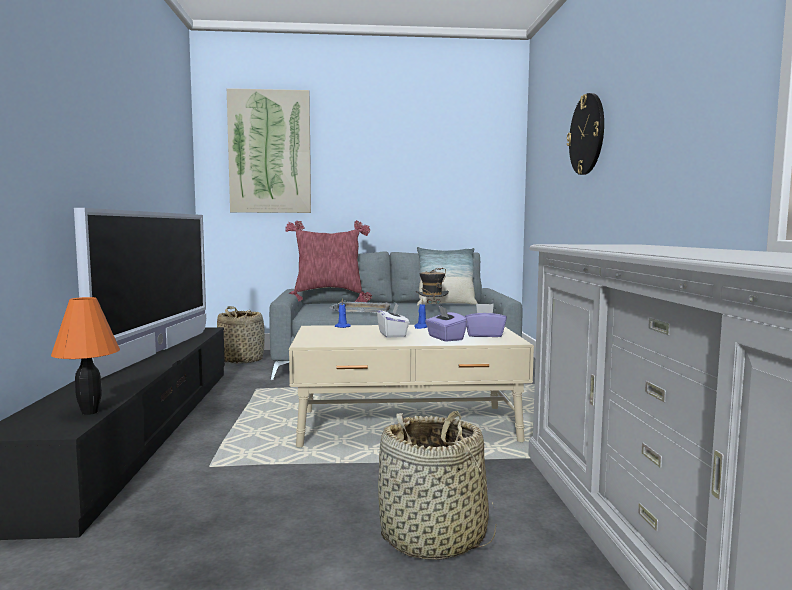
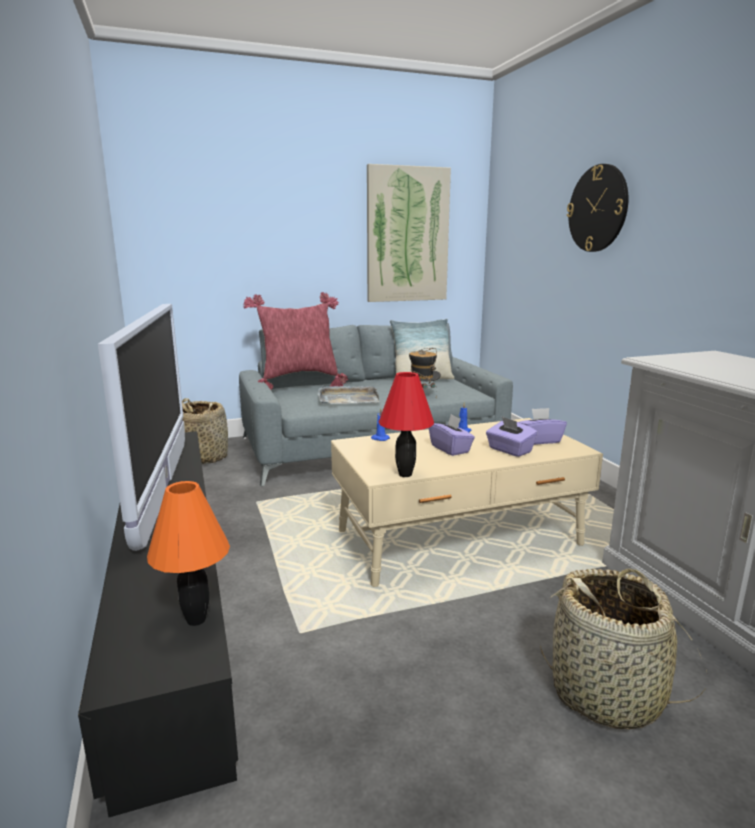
camera: 15 degrees left, 10 degrees up
(270, 152) = (209, 208): picture -> picture (407, 235)
(329, 344) = (405, 474): none -> red table lamp
(393, 334) = (450, 449): white tissue box -> purple tissue box

